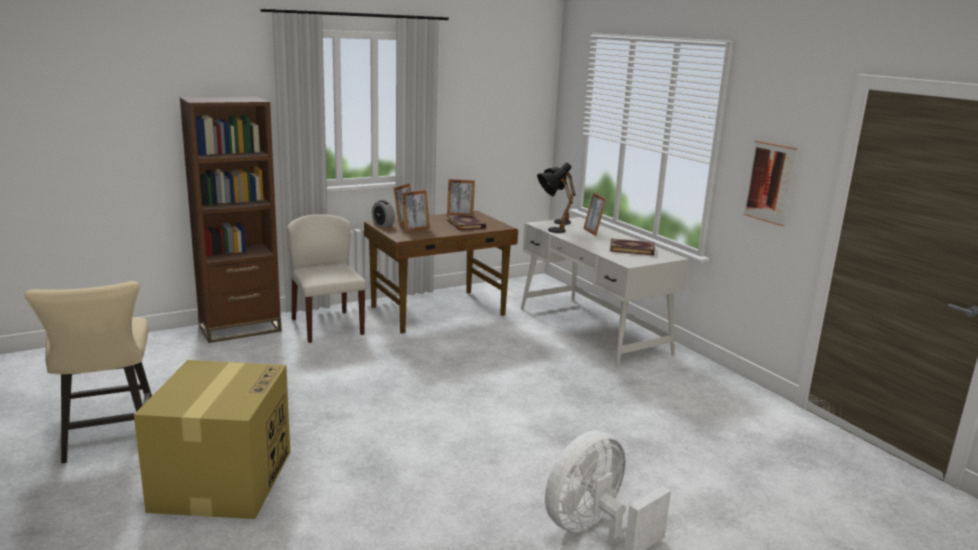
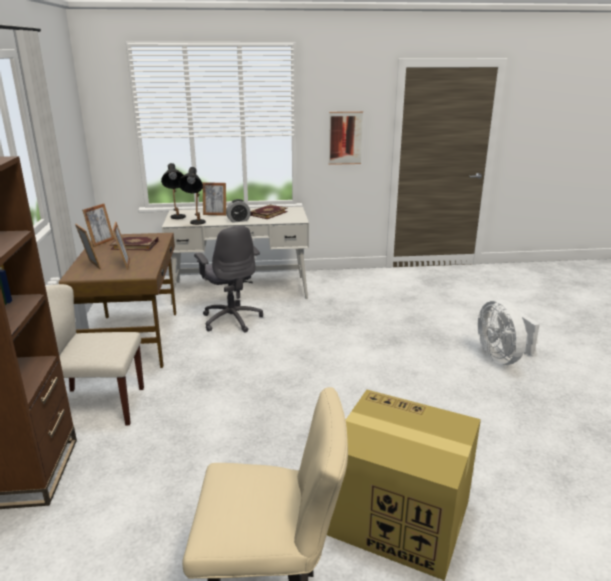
camera: 65 degrees left, 5 degrees up
(383, 224) = (86, 275): alarm clock -> alarm clock (238, 220)
(519, 340) = (231, 319): none -> grey office chair

